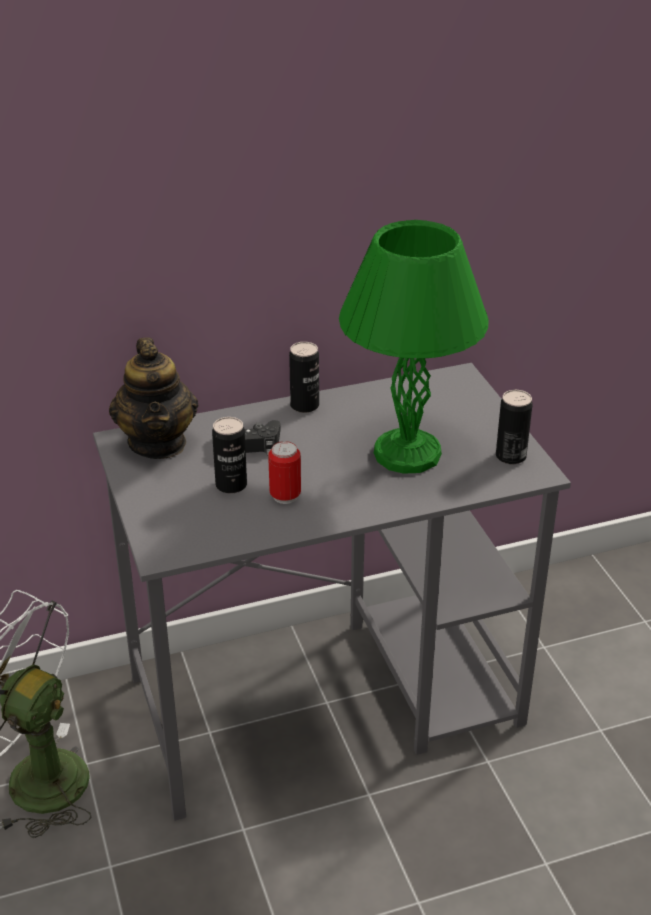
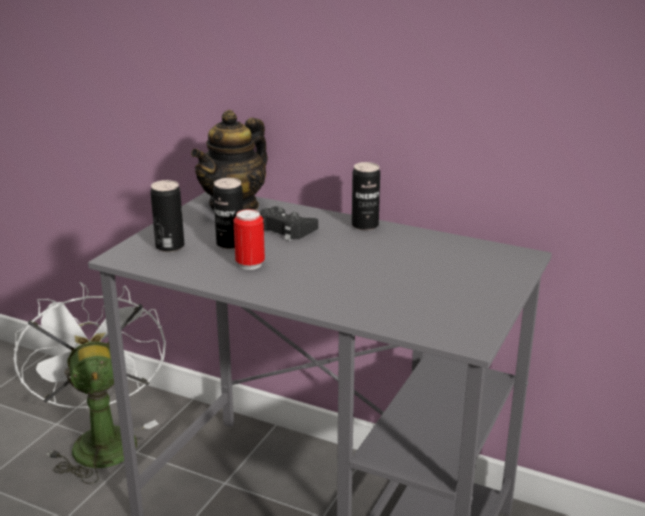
camera: 45 degrees right, 10 degrees down
(406, 452) = (385, 279): green table lamp -> none
(510, 456) = (466, 320): can -> can (170, 246)

